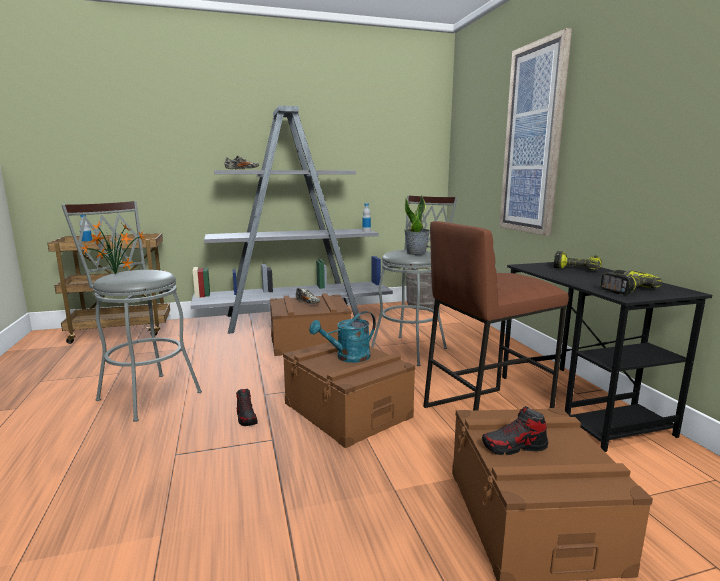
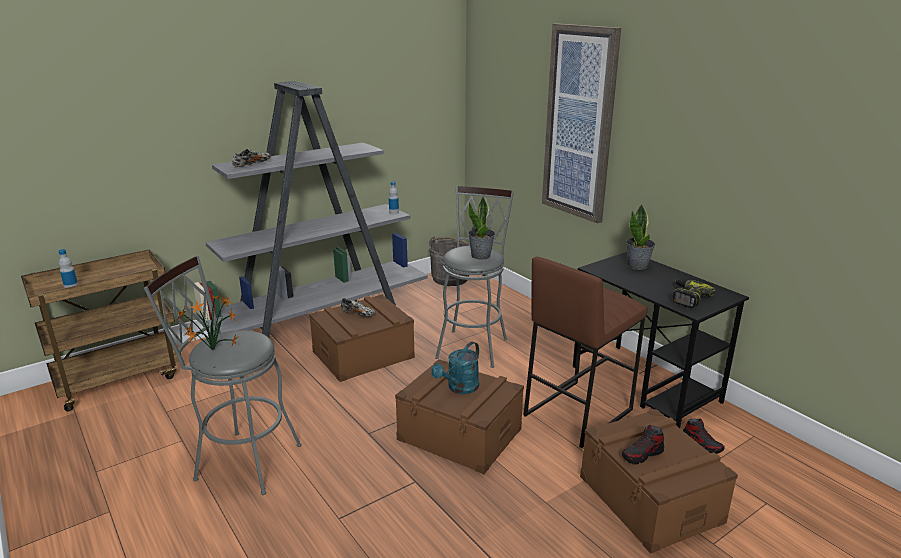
camera: 20 degrees left, 10 degrees up
(246, 417) = (372, 464): shoe -> shoe (701, 445)
(577, 268) = (637, 266): power drill -> potted plant

